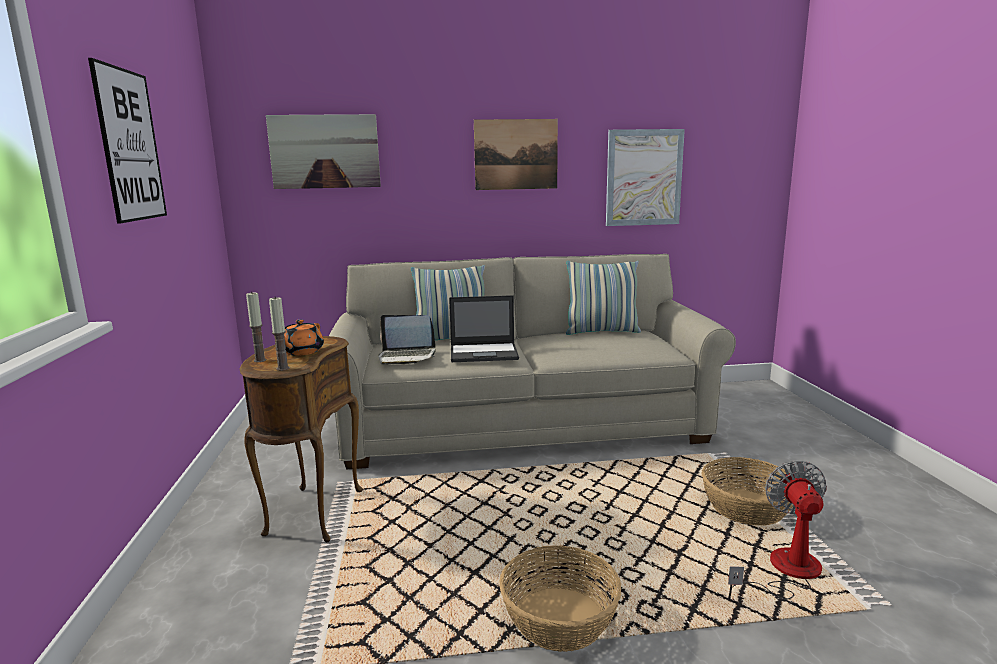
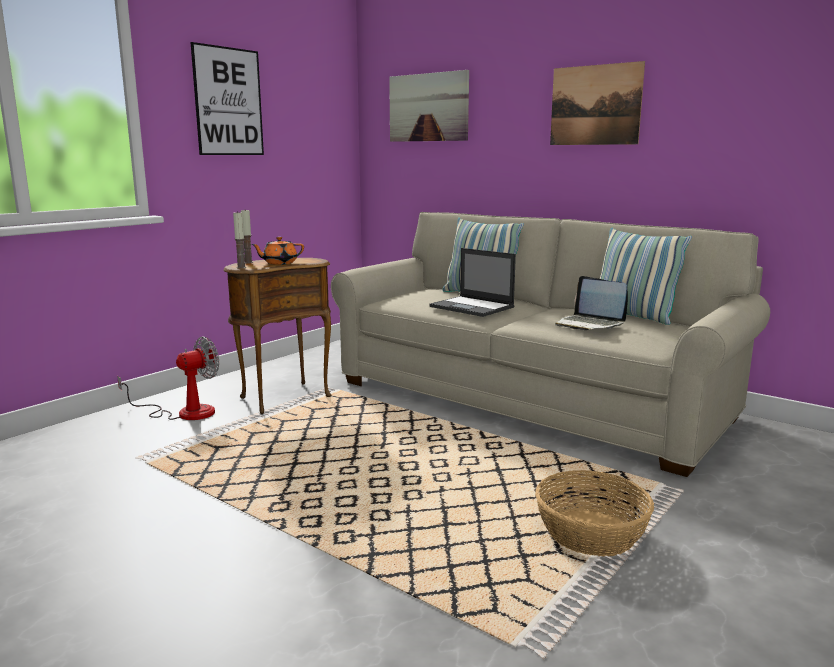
camera: 45 degrees right, 0 degrees up
(407, 357) = (412, 297): laptop -> laptop (589, 324)
(558, 618) = (287, 509): basket -> none
(644, 178) = (755, 132): picture -> none
(784, 572) = (504, 583): fan -> fan (184, 412)

